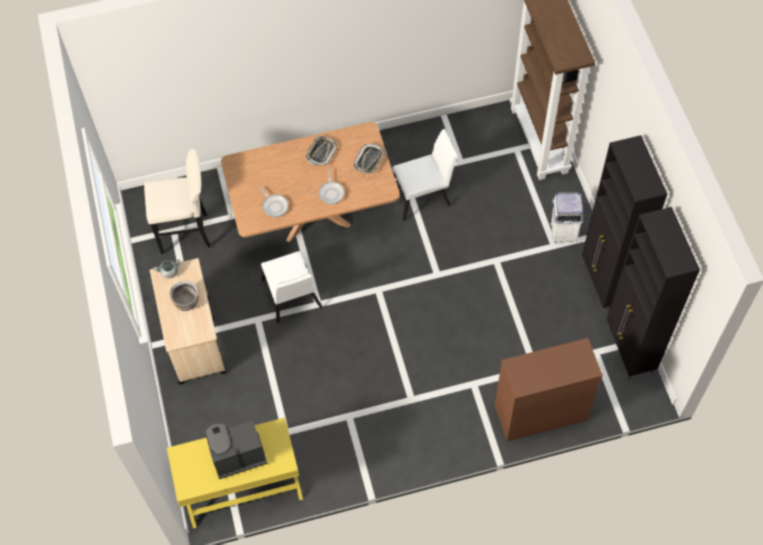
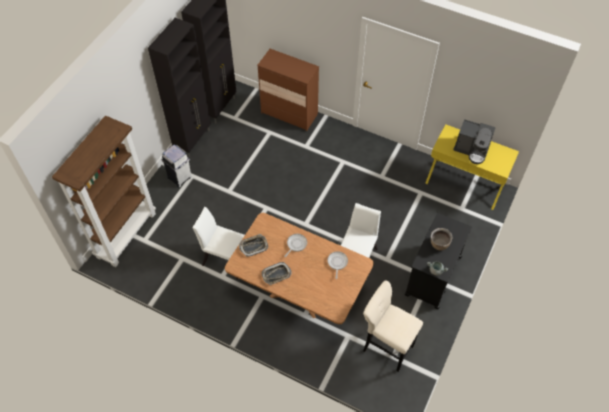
camera: 140 degrees left, 5 degrees down
(194, 338) = (433, 276): beige cart -> black cart

